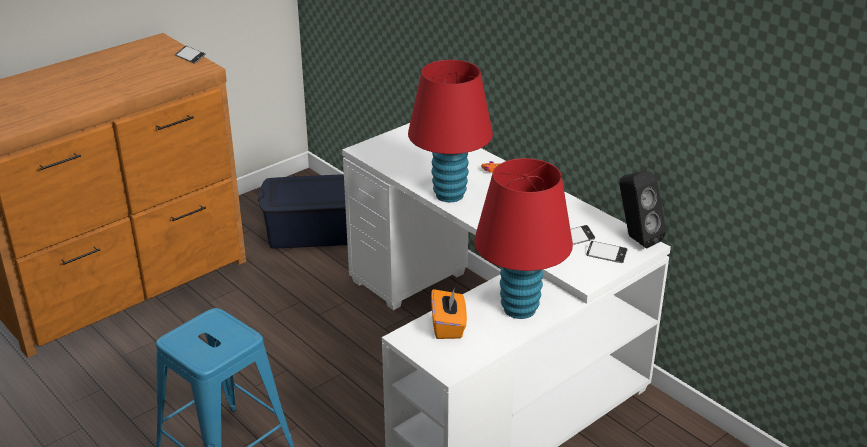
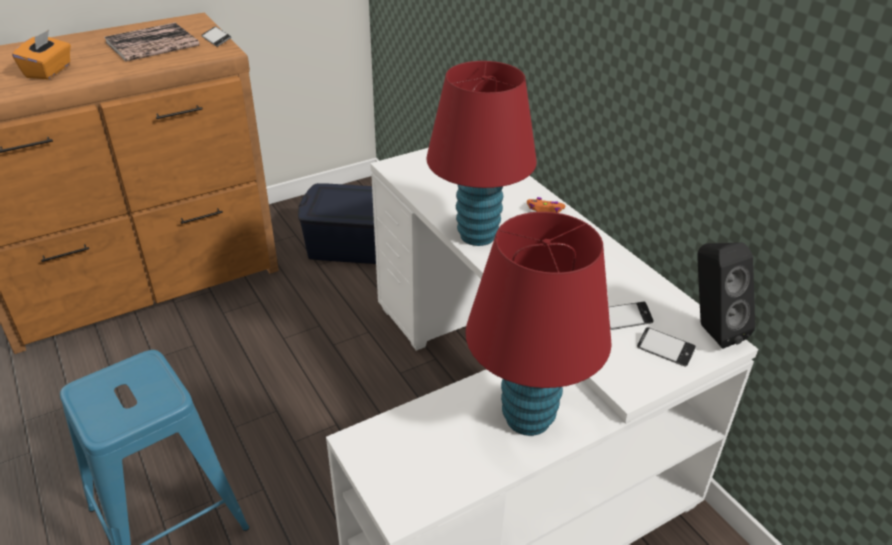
camera: 10 degrees right, 5 degrees up
(136, 66) = (152, 44): none -> book
(448, 326) = (422, 433): orange tissue box -> orange tissue box (49, 71)

